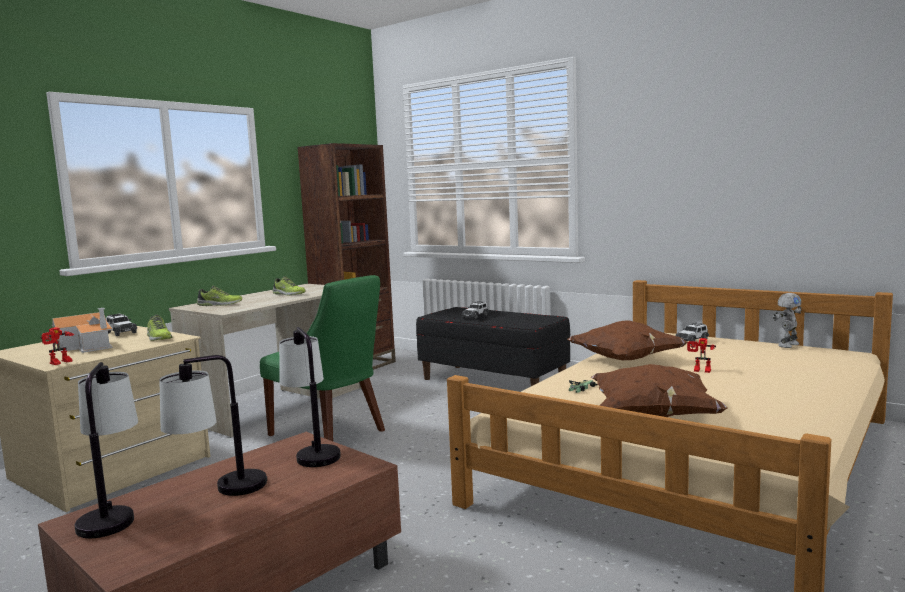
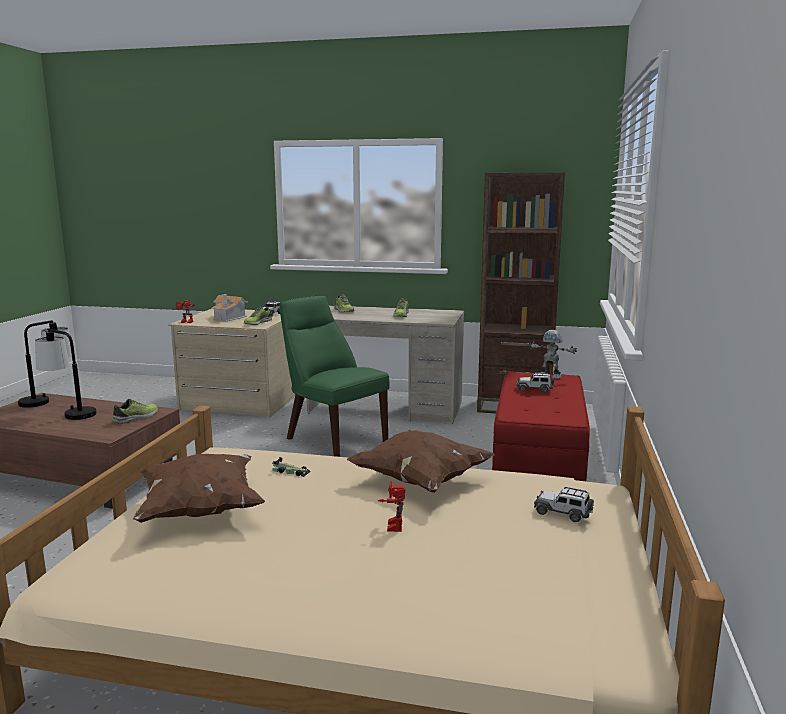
camera: 65 degrees right, 5 degrees up
(311, 452) = (136, 418): table lamp -> shoe
(331, 434) = (333, 439): green chair -> green chair turned 120 degrees clockwise
(493, 381) = (538, 471): black bench -> red bench
(787, 345) = (613, 590): toy robot -> toy robot (550, 376)

